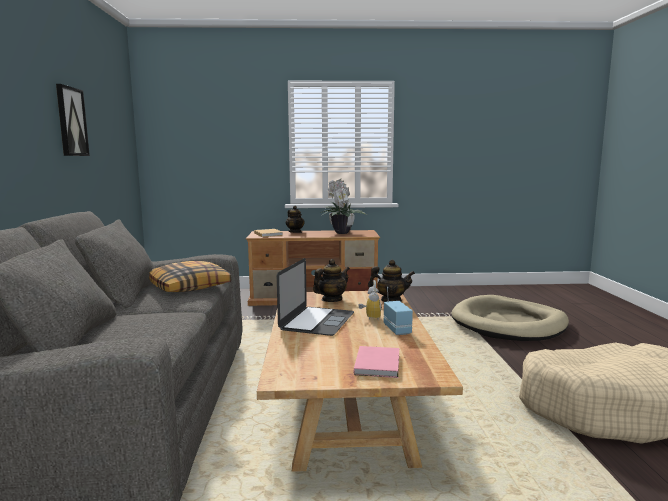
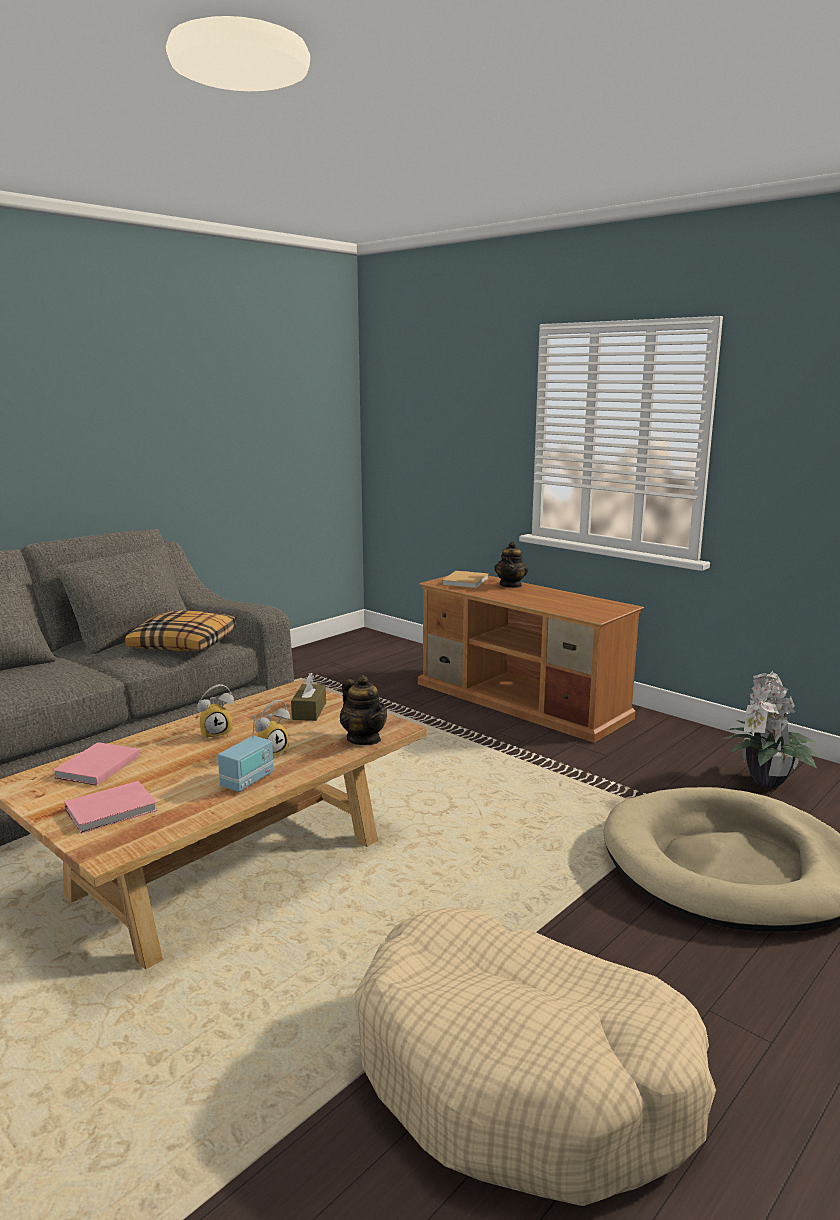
camera: 45 degrees right, 5 degrees up
(71, 122) = (200, 411): picture -> none
(302, 355) = (95, 767): none -> pink book
(317, 321) = (216, 733): laptop -> alarm clock
(331, 300) = (309, 711): teapot -> brown tissue box
(341, 233) = (566, 602): potted plant -> potted plant (764, 783)

